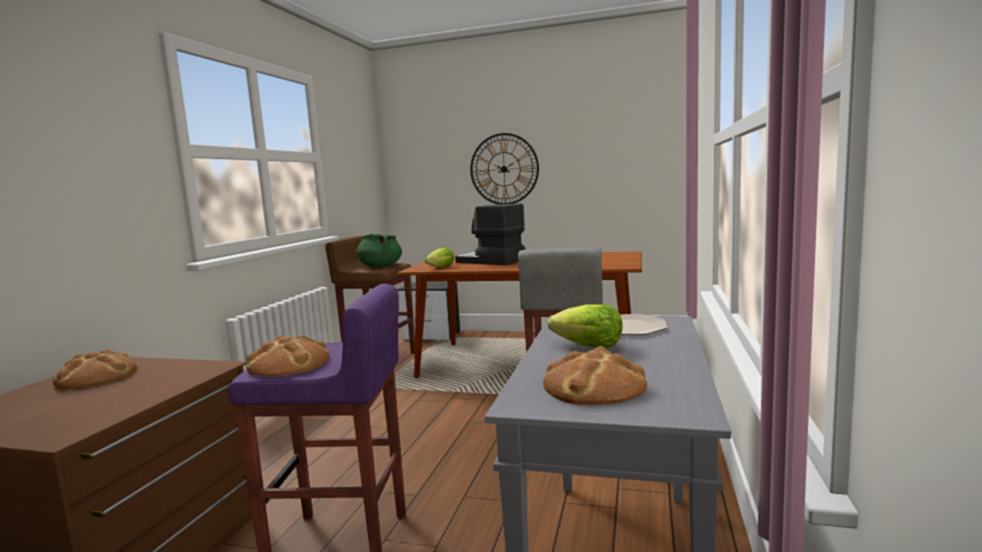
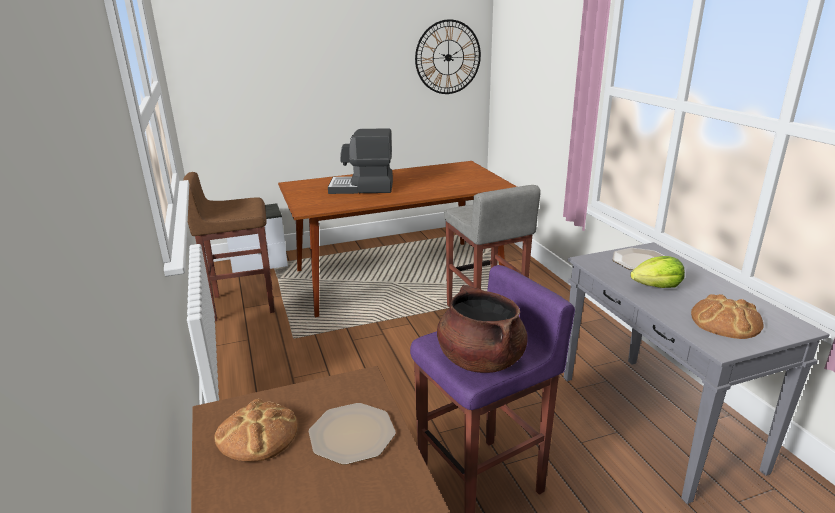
camera: 35 degrees left, 15 degrees up
(131, 392) = (353, 434): none -> plate
(289, 364) = (480, 360): bread -> brown cooking pot
(380, 266) = (241, 208): green cooking pot -> none
(439, 268) = (329, 204): lettuce -> none
(504, 169) = (322, 79): wall clock -> wall clock (448, 57)

